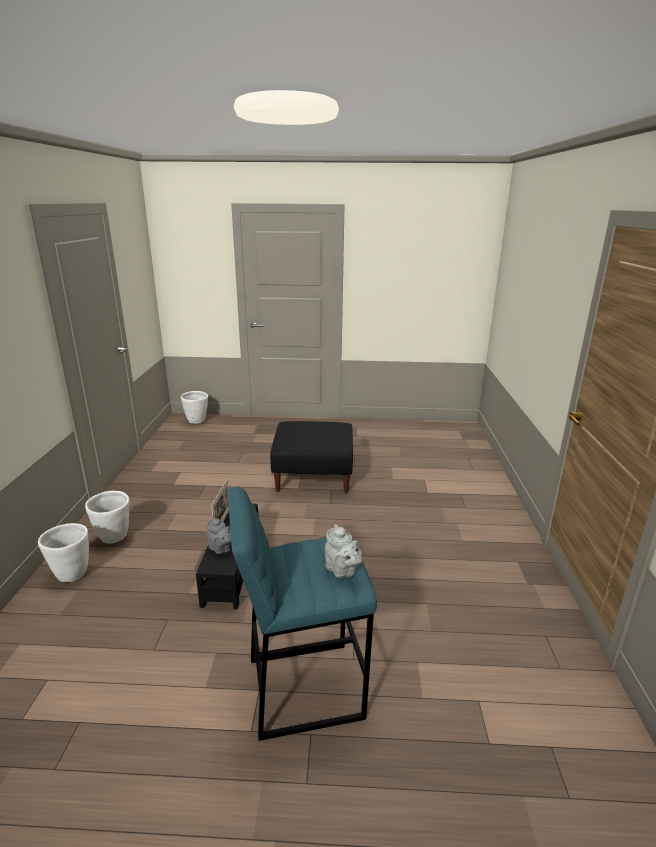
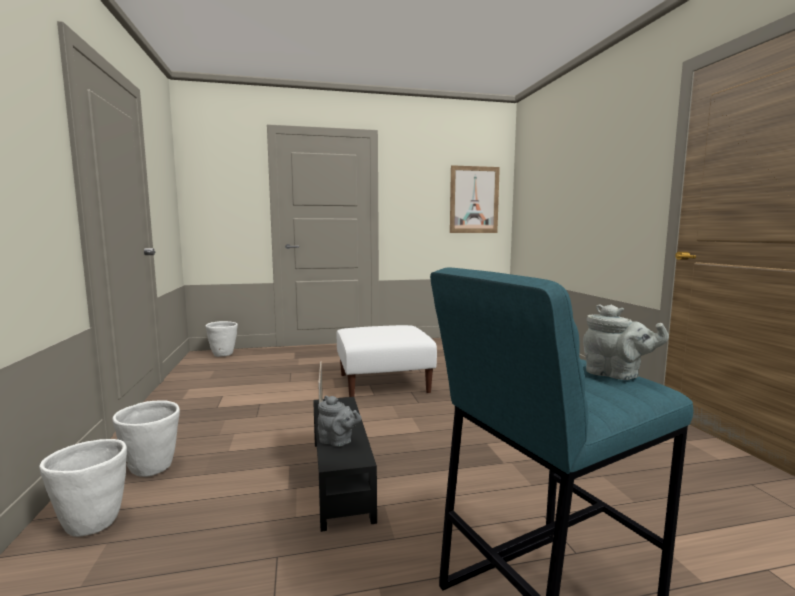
camera: 15 degrees left, 15 degrees down
(314, 475) = (384, 383): black ottoman -> white ottoman
(450, 279) = (474, 200): none -> picture

